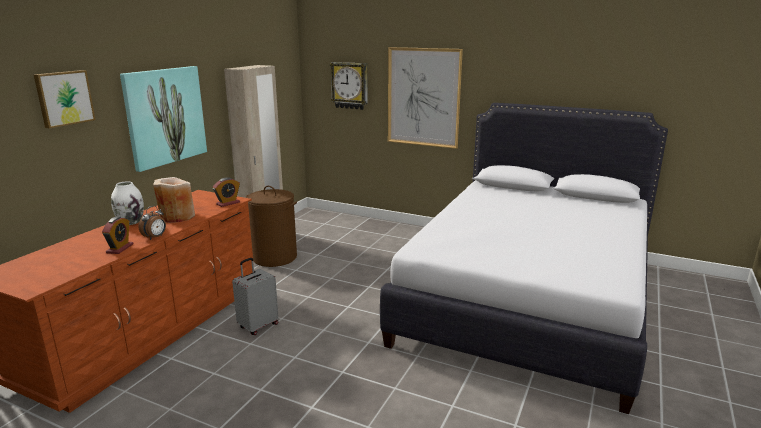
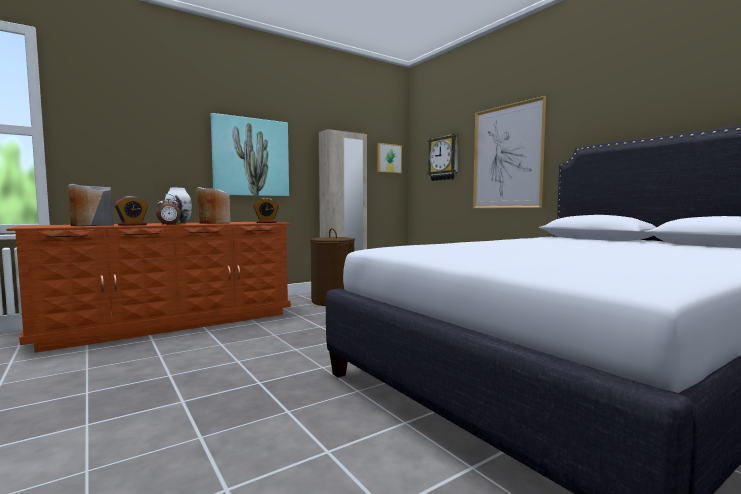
camera: 30 degrees right, 15 degrees down
(64, 98) = (155, 121): picture -> picture (388, 158)
(77, 261) = (92, 225): none -> grey vase
(258, 326) = (247, 335): grey suitcase -> none

